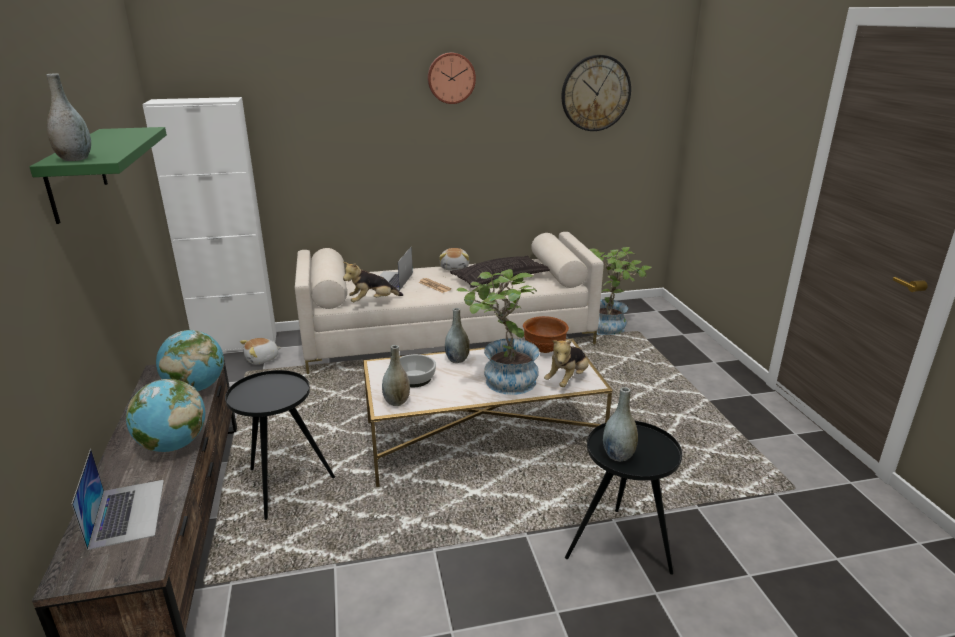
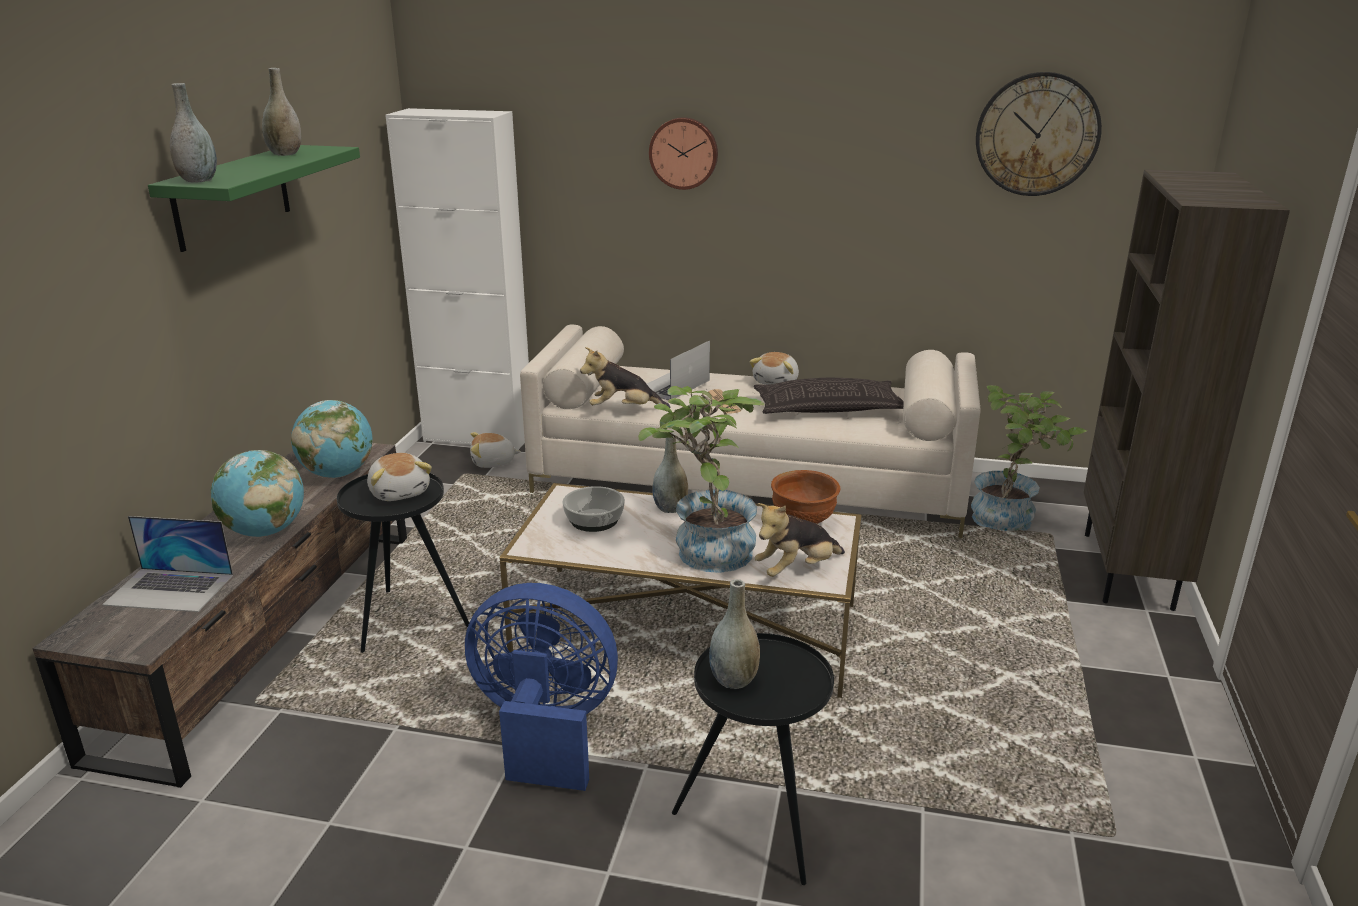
camera: 25 degrees right, 0 degrees up
(127, 512) = (170, 589): laptop -> laptop turned 90 degrees clockwise
(273, 389) = (400, 492): none -> plush toy
(396, 402) = (547, 544): grey vase -> grey vase (285, 154)
(443, 532) = (544, 730): none -> blue fan
(451, 78) = (797, 99): wall clock -> wall clock (684, 153)
(690, 342) = (1129, 571): none -> brown bookcase

